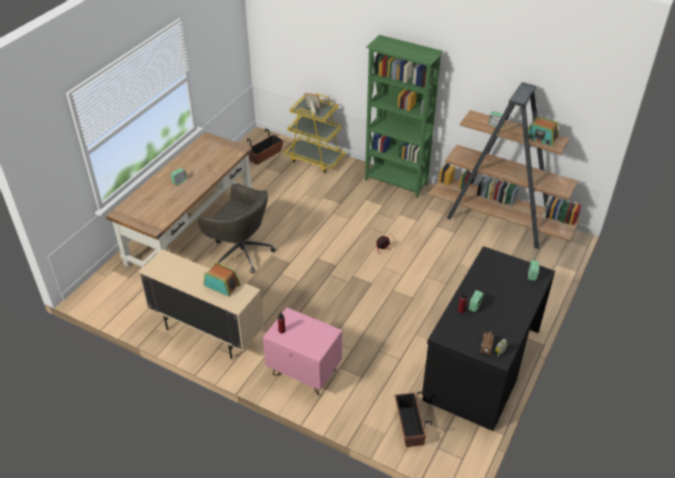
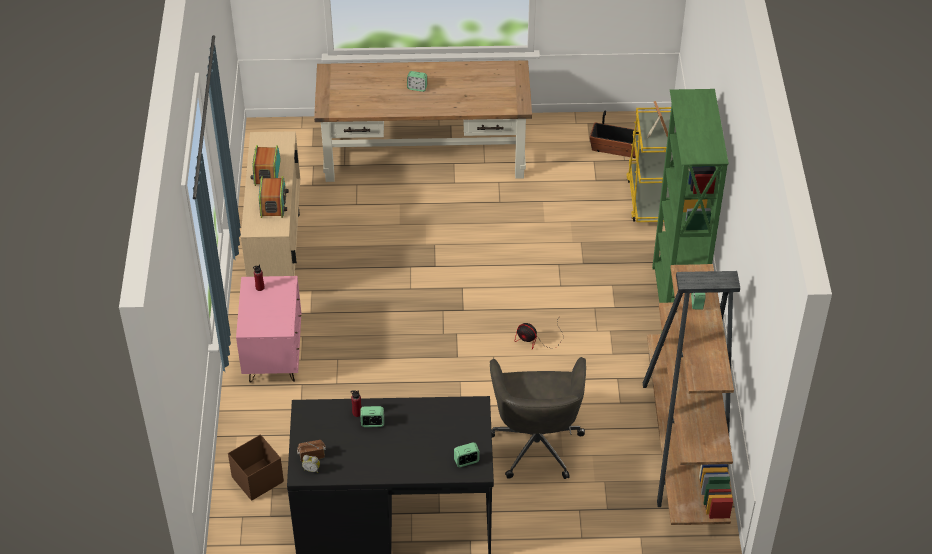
camera: 60 degrees right, 5 degrees up
(241, 252) = (420, 215): grey office chair -> grey office chair (536, 442)
(409, 426) = (257, 480): planter -> brown storage box
(541, 138) = (705, 359): radio -> radio (266, 172)

